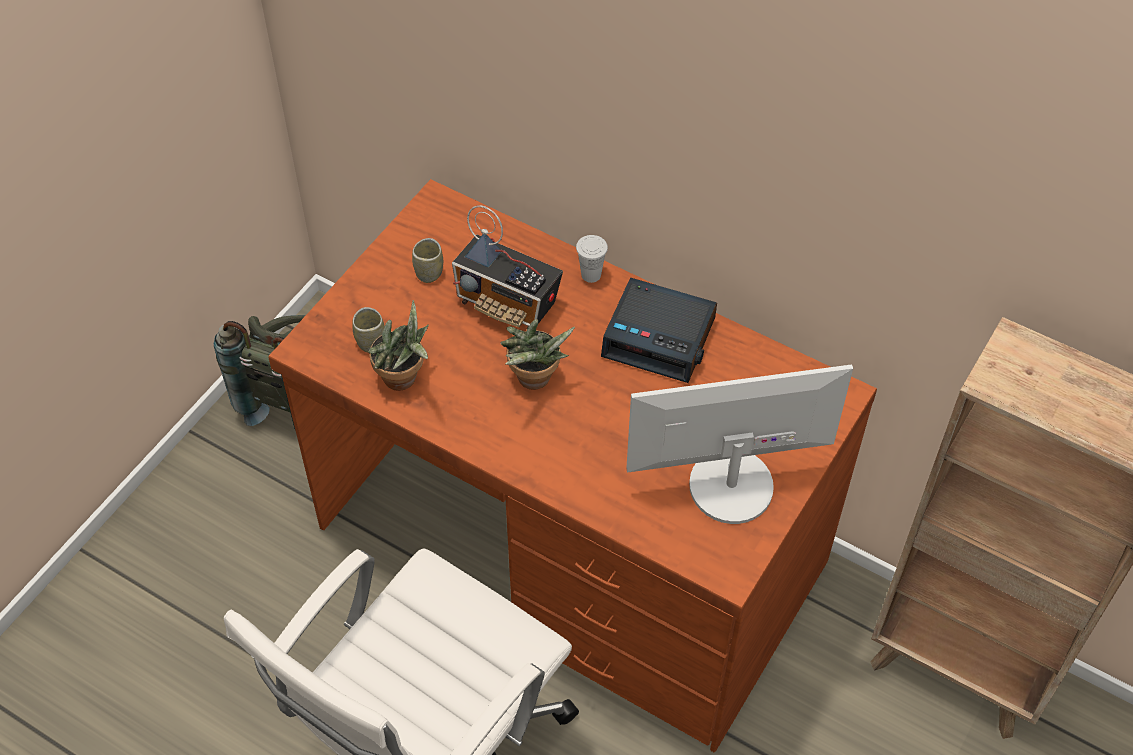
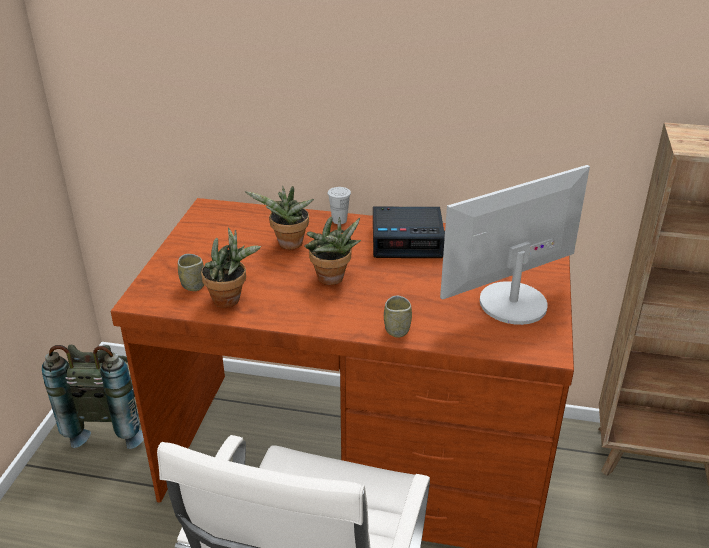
camera: 20 degrees left, 20 degrees down
(429, 273) = (220, 241): cup -> cup (397, 330)
(508, 303) = (288, 245): radio -> potted plant

